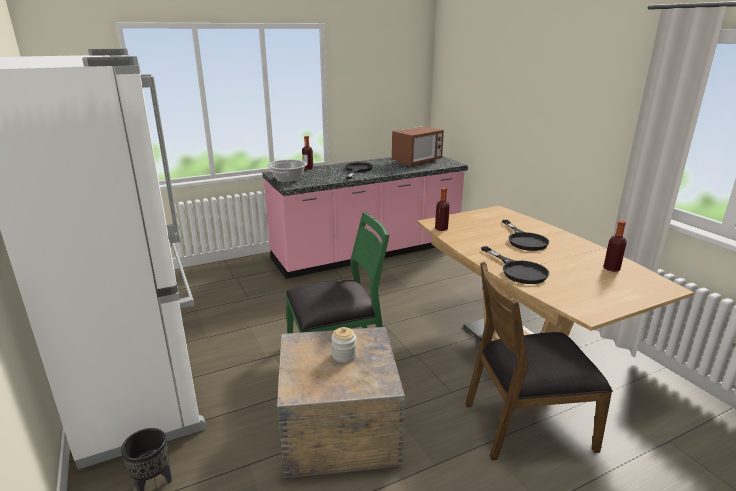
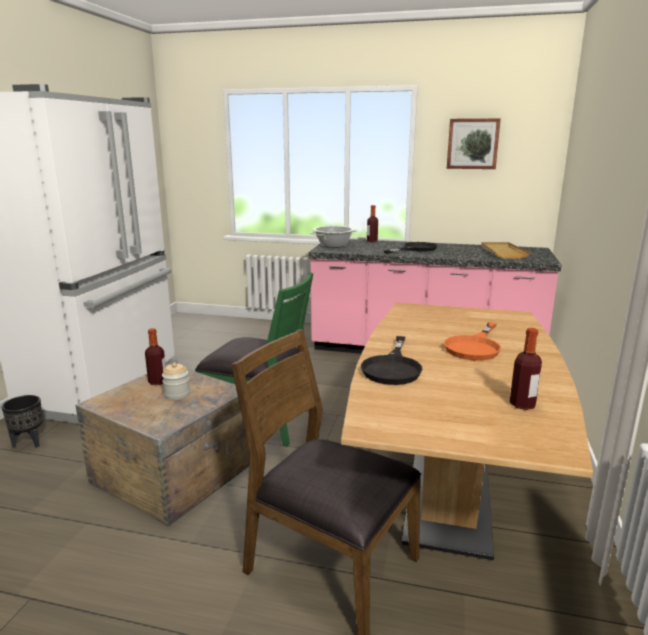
camera: 40 degrees right, 5 degrees down
(370, 74) = (472, 144): none -> picture
(417, 161) = (502, 252): microwave -> beige tray
(441, 229) = (403, 314): bottle -> bottle (157, 382)
(524, 240) = (475, 347): black frying pan -> orange frying pan

